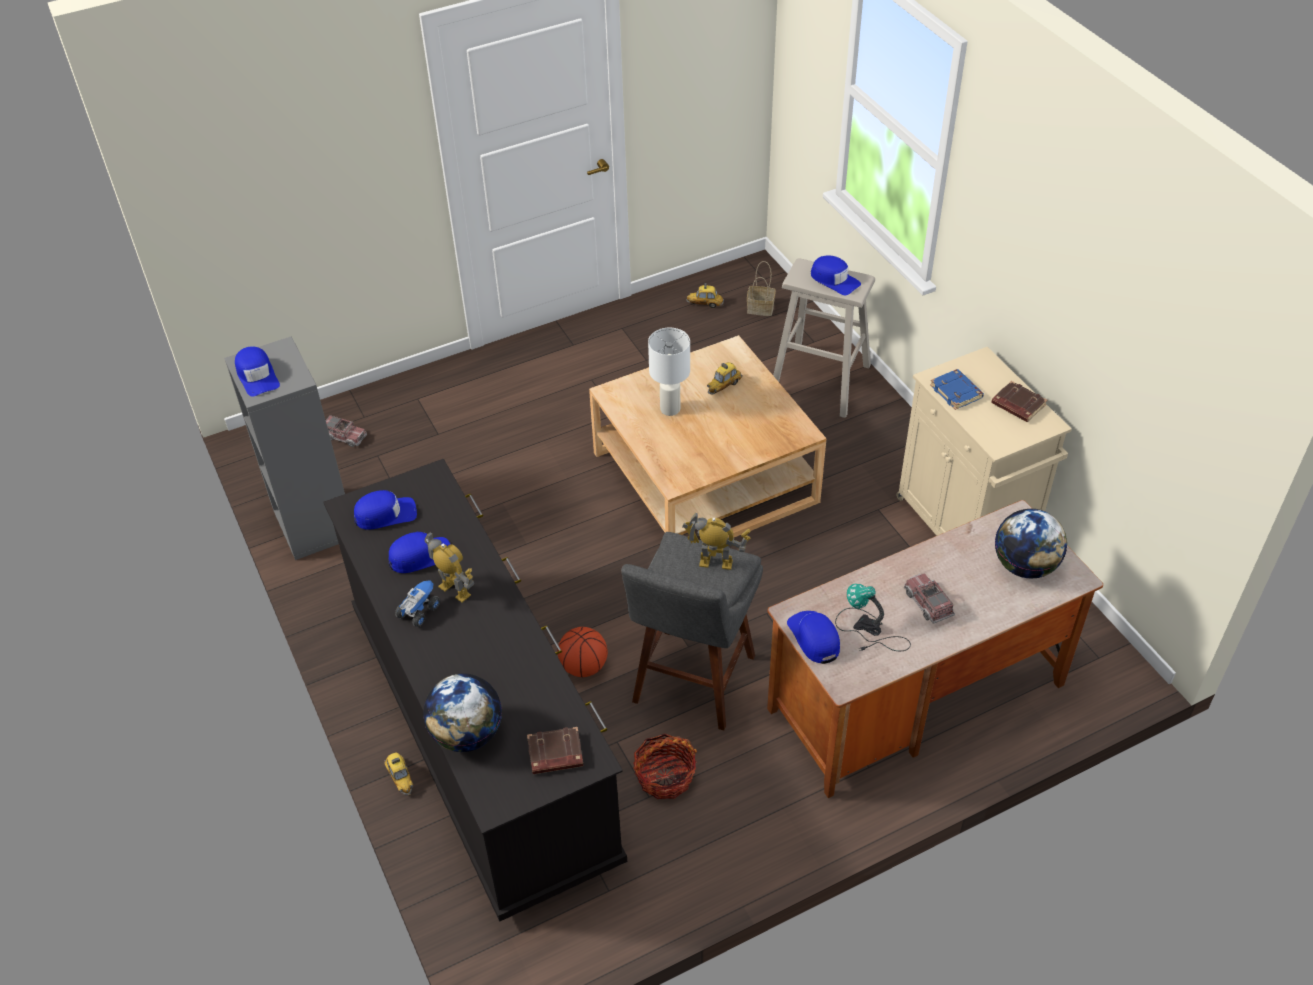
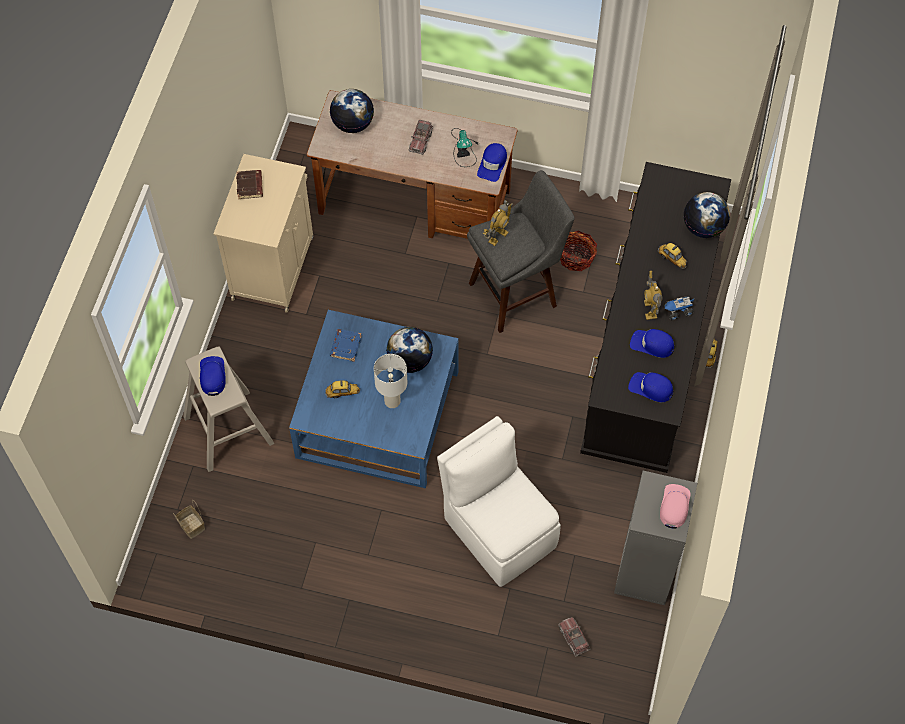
camera: 140 degrees left, 15 degrees up
(257, 376) = (674, 506): blue cap -> pink cap
(491, 466) = (498, 529): none -> white chair
(555, 754) = (670, 189): brown book -> none
(584, 667) = (563, 345): basketball -> none
(693, 450) = (410, 360): none -> globe
(705, 304) = (222, 563): toy car -> toy car (672, 259)
(705, 477) = (377, 414): beige coffee table -> blue coffee table
(715, 563) = (497, 236): toy robot -> toy robot turned 105 degrees counterclockwise
(957, 392) = (269, 218): blue book -> blue book (345, 346)

